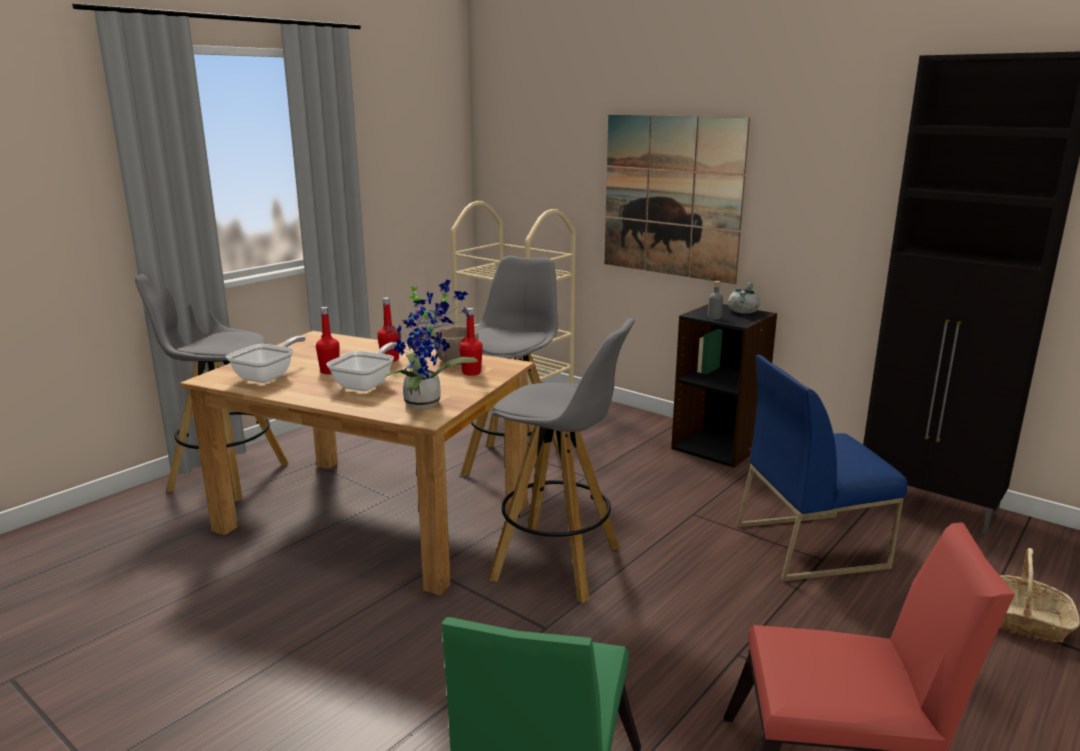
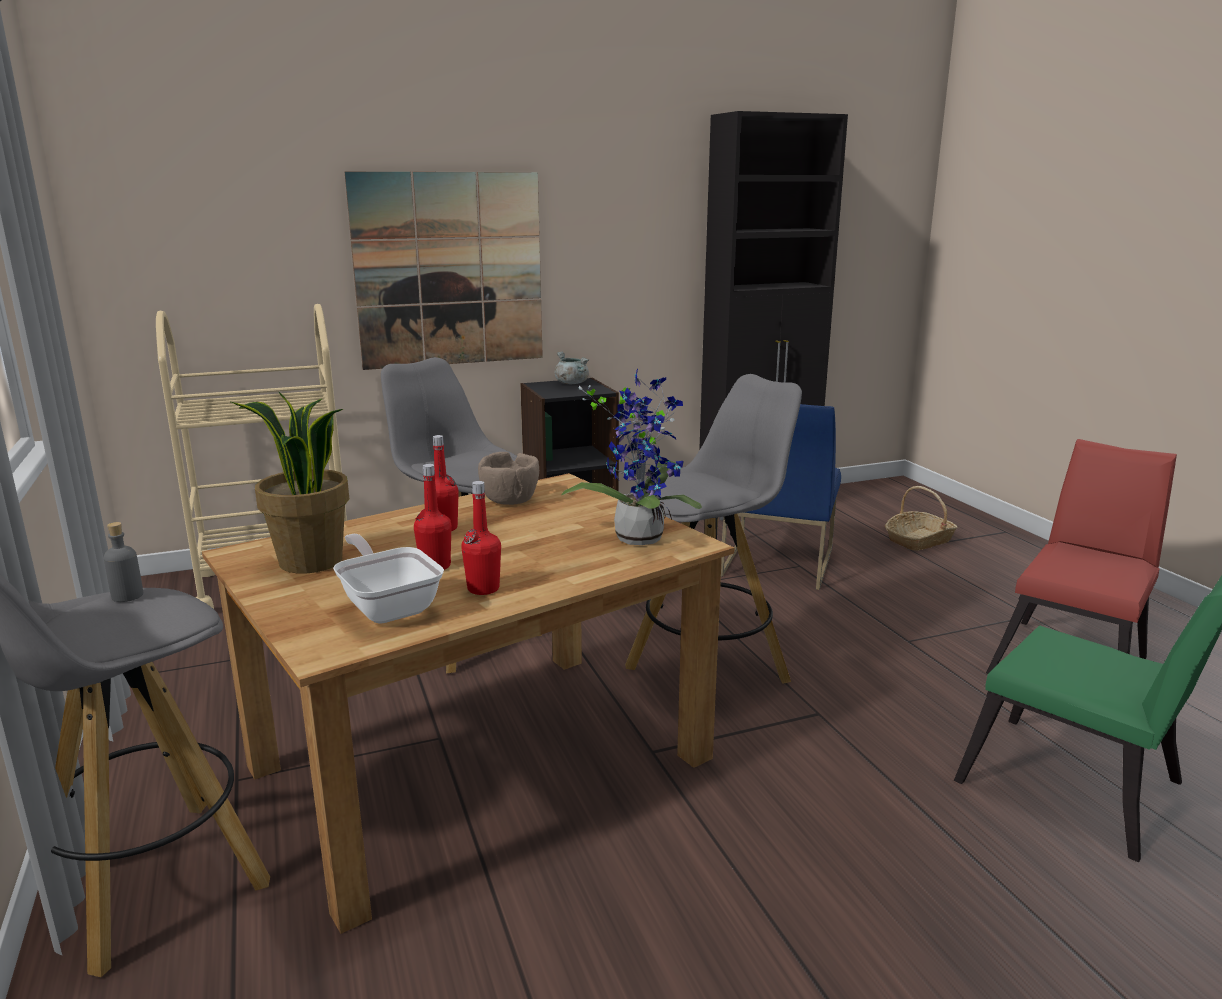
camera: 60 degrees left, 0 degrees up
(314, 349) = (310, 562): none -> potted plant
(367, 384) = (525, 553): frying pan -> none
(471, 372) = (564, 501): red bottle -> red bottle (483, 589)
(714, 317) = (571, 392): grey bottle -> grey bottle (127, 596)

